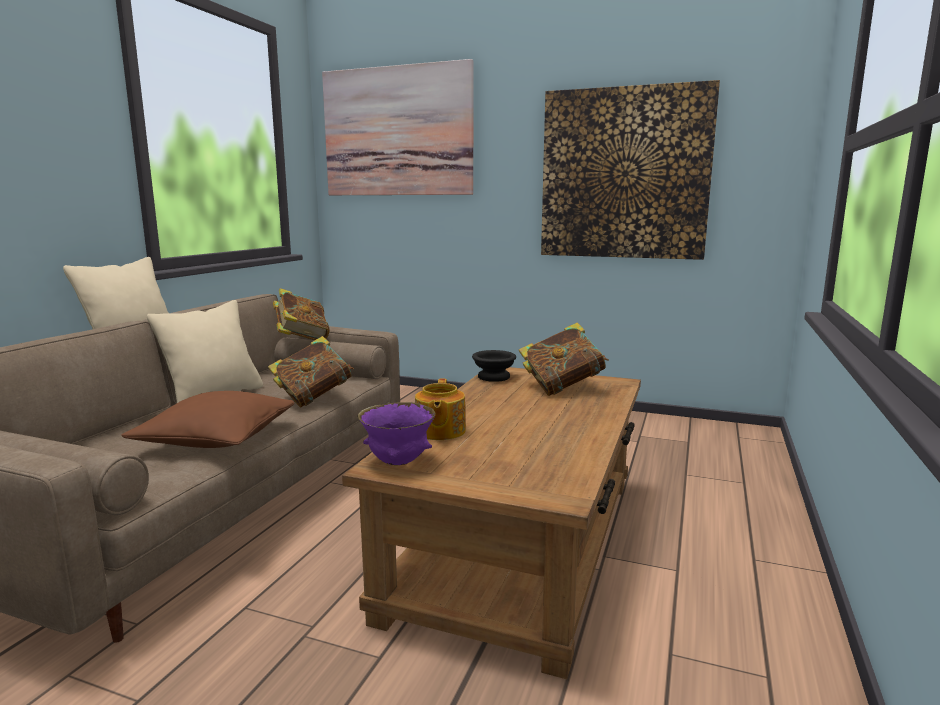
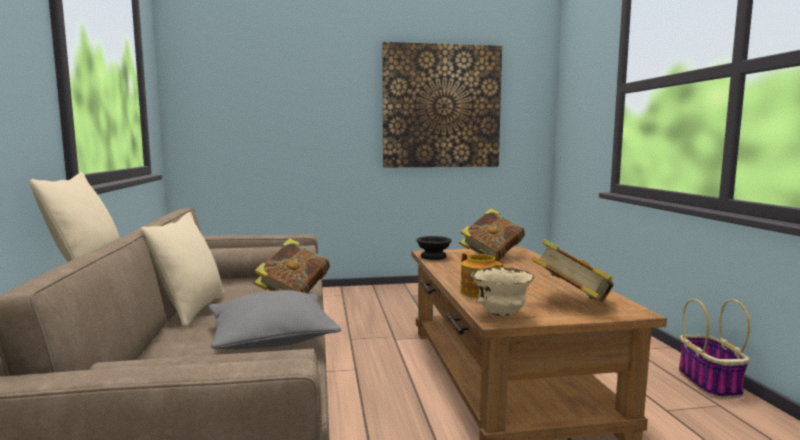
camera: 30 degrees left, 5 degrees down
(217, 438) = (271, 338): brown pillow -> grey pillow
(302, 339) = (232, 248): book -> book (571, 302)
(397, 132) = (249, 64): picture -> none
(398, 462) = (501, 314): purple bowl -> beige bowl
(805, 643) = (710, 383): none -> basket

